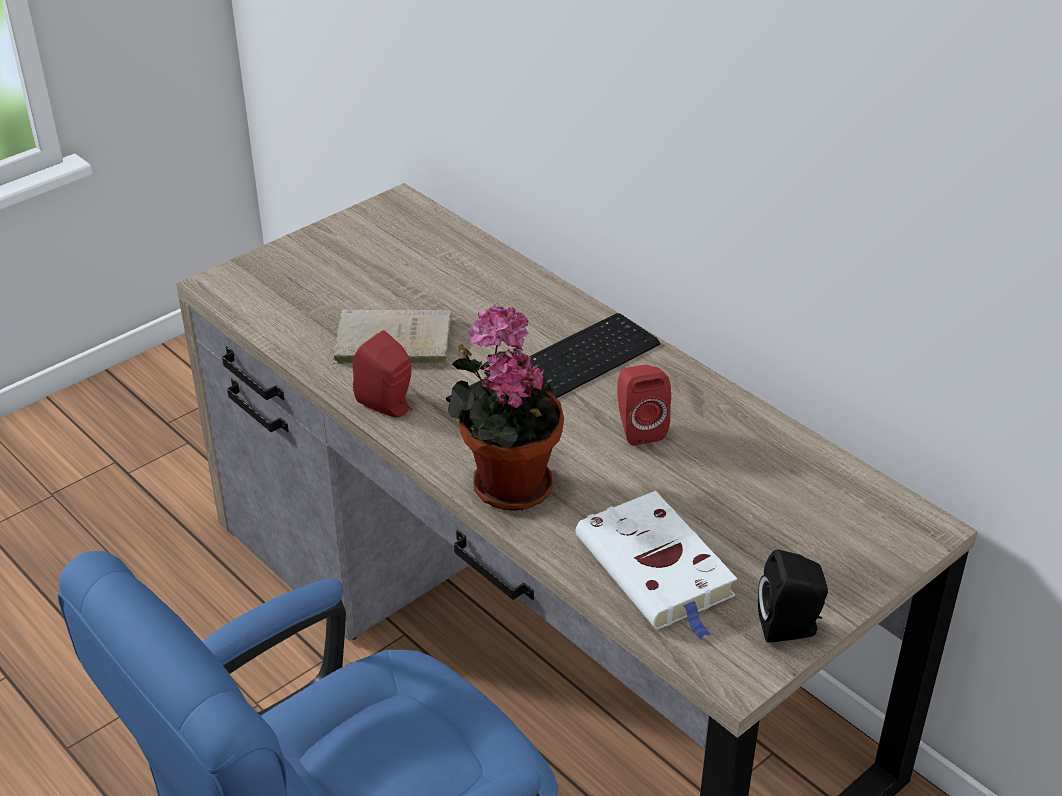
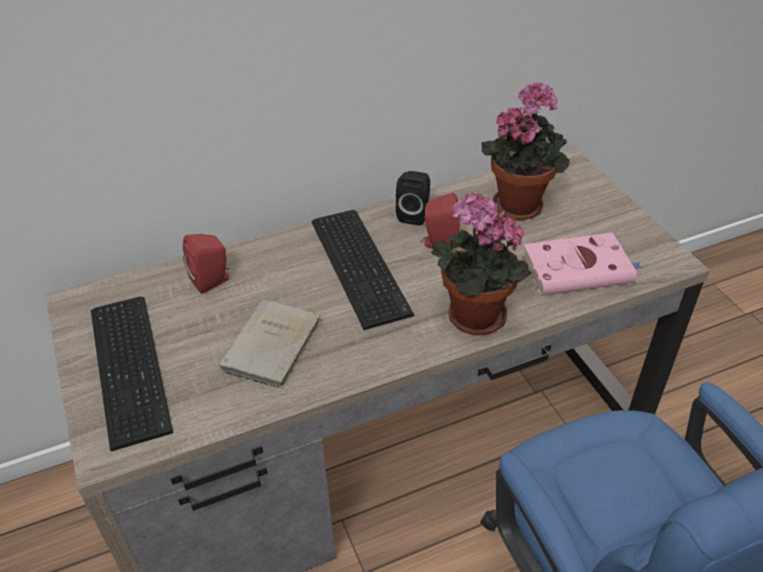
camera: 70 degrees left, 5 degrees up
(329, 263) = (132, 365): none -> keyboard
(388, 406) = (354, 364): red speaker -> red speaker (213, 281)
(658, 570) = (579, 269): white book -> pink book
(777, 489) = (520, 203): none -> potted plant
(790, 628) = (639, 231): black speaker -> black speaker (414, 214)

